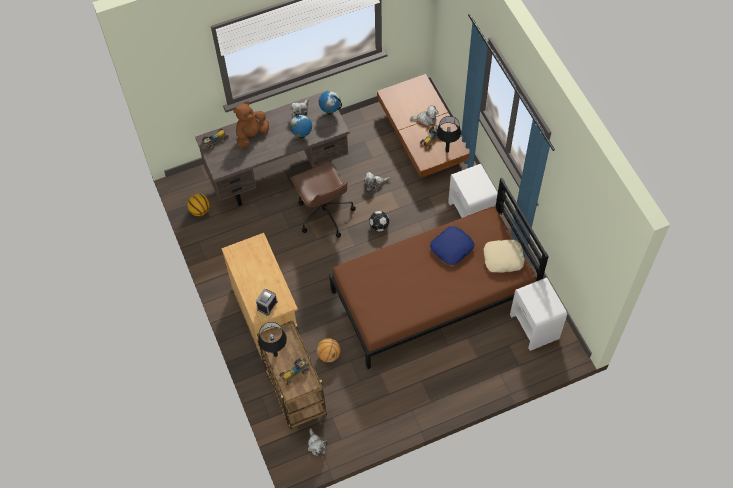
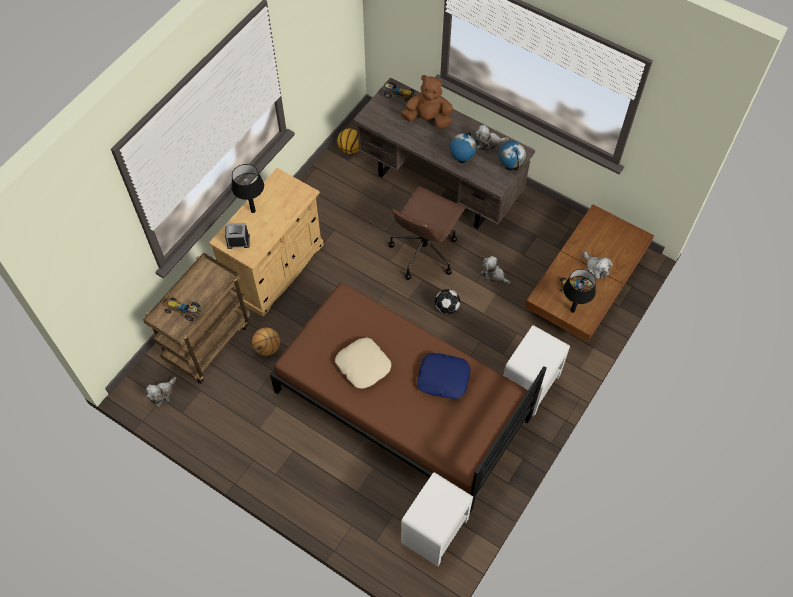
camera: 55 degrees right, 0 degrees up
(275, 355) = (193, 283): black table lamp -> black table lamp (253, 211)
(503, 258) = (467, 438): beige pillow -> beige pillow (363, 366)

